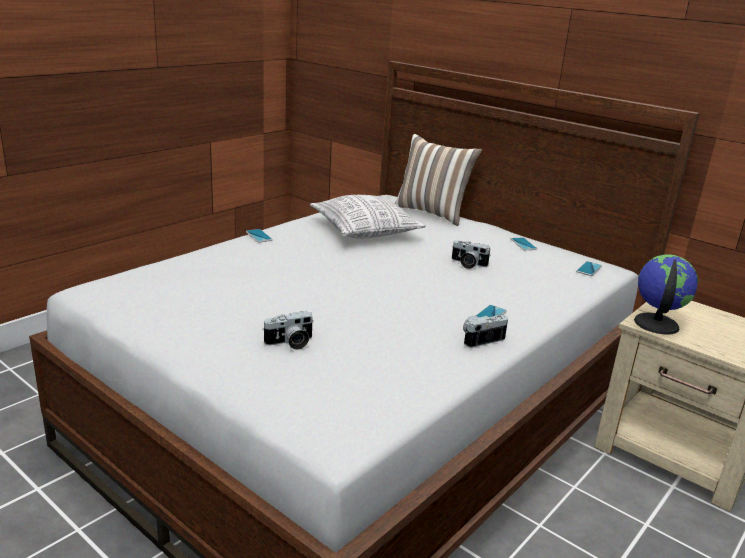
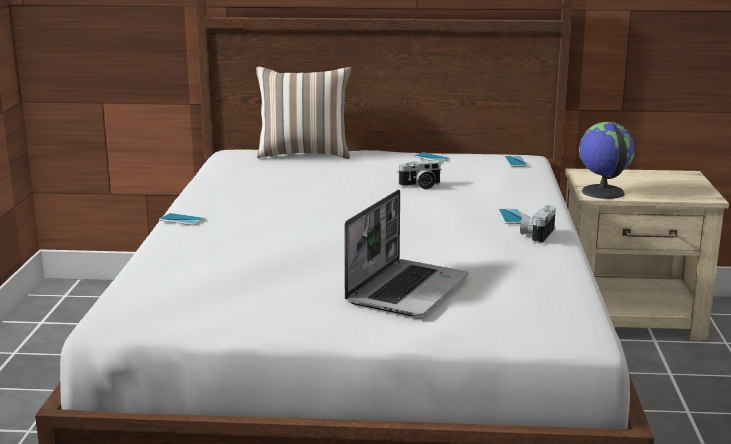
camera: 35 degrees left, 5 degrees down
(290, 343) = (407, 289): camera -> laptop
(366, 231) = (276, 185): pillow -> none

